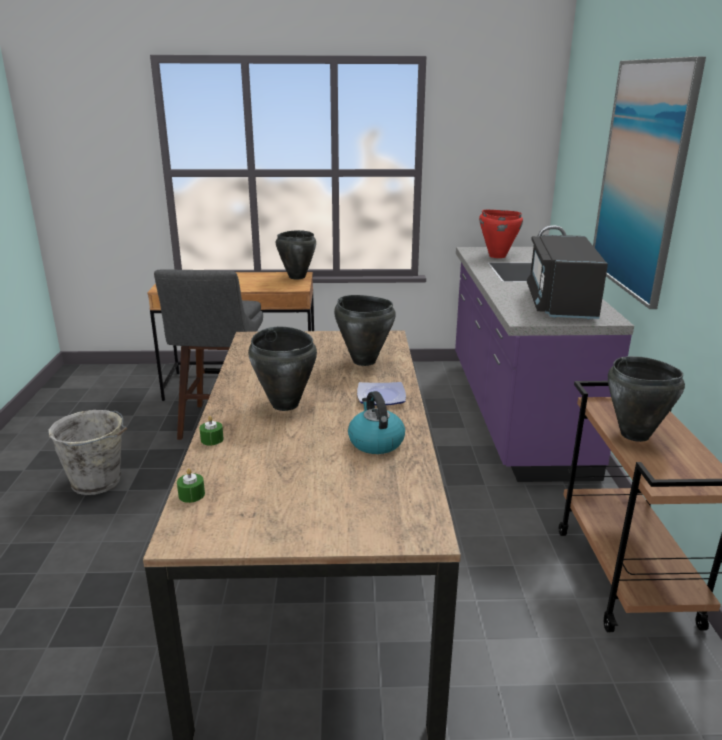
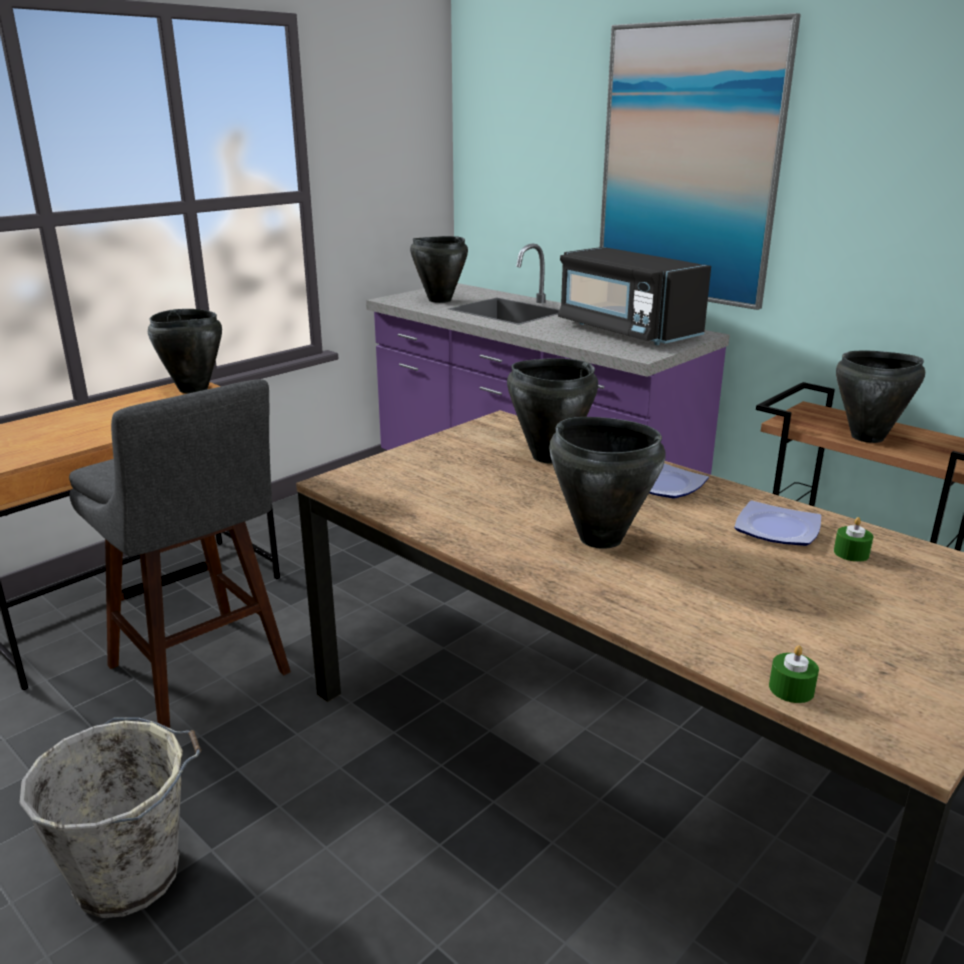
camera: 45 degrees left, 0 degrees up
(212, 439) = (636, 618): green candle -> green candle (851, 553)
(375, 442) = (778, 530): kettle -> plate
(497, 256) = (439, 300): red cooking pot -> black cooking pot

